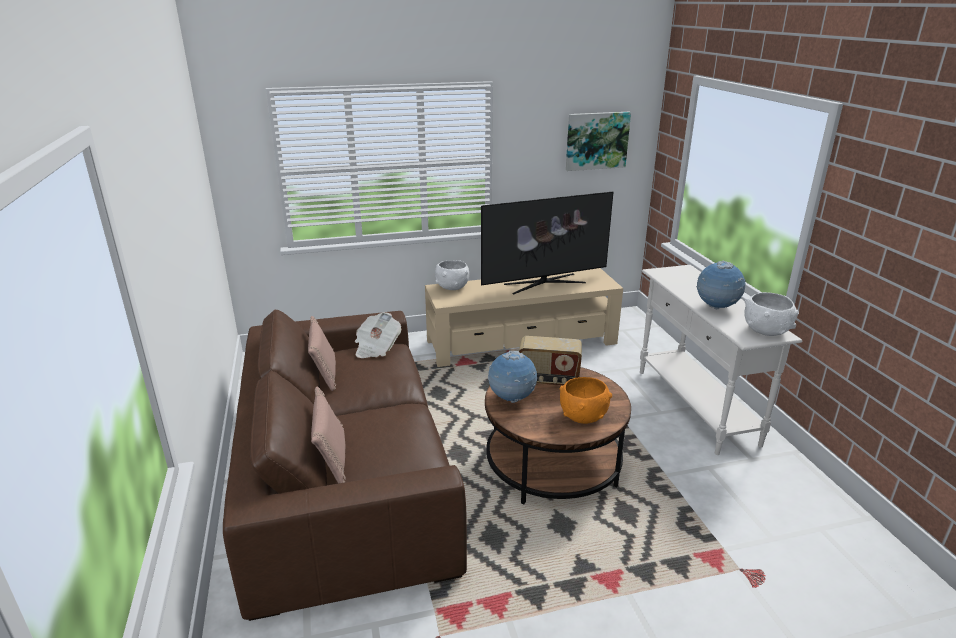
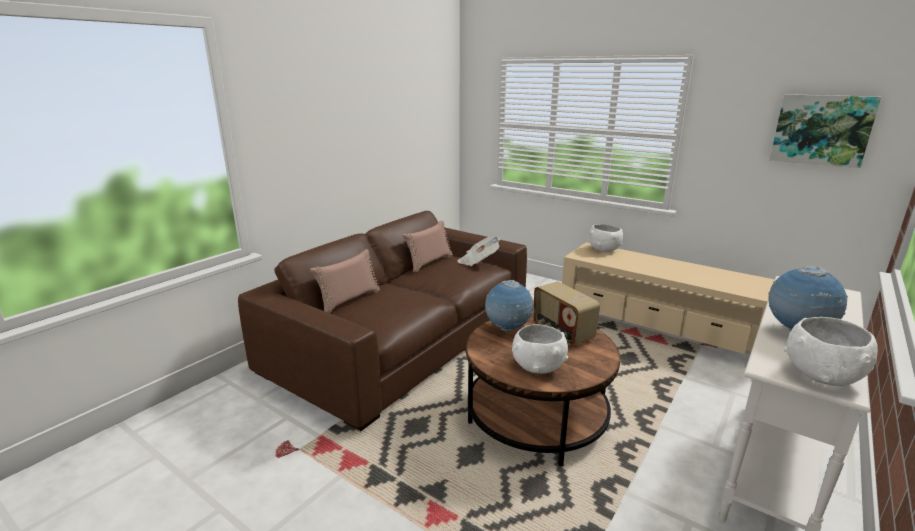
camera: 50 degrees right, 5 degrees down
(544, 283) = (694, 273): television -> none
(583, 416) = (538, 367): orange bowl -> white bowl

